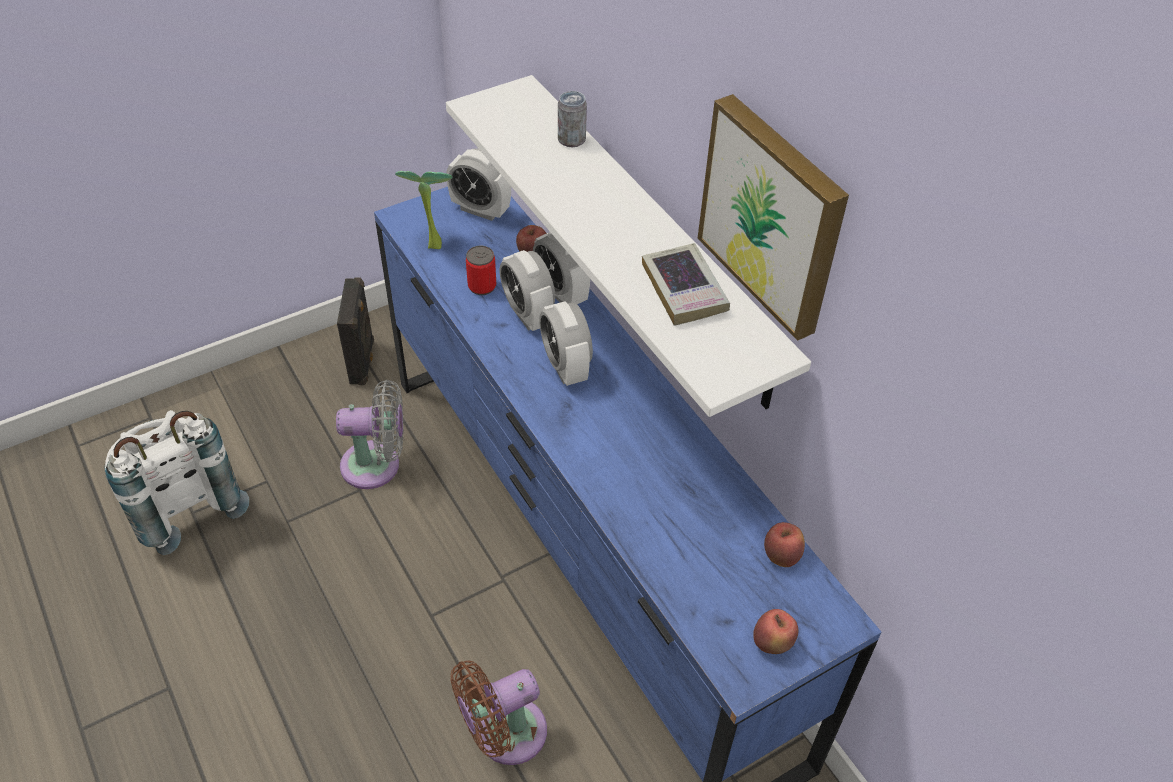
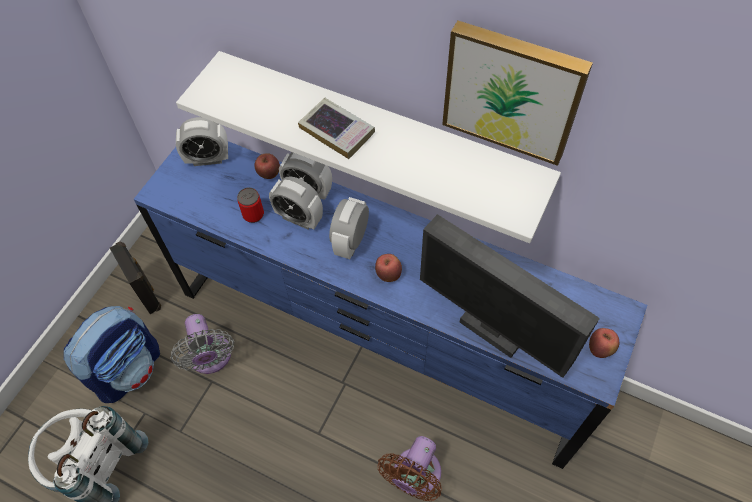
camera: 30 degrees left, 10 degrees up
(285, 427) = (128, 369): none -> backpack
(377, 465) = (211, 358): grey fan -> grey fan turned 105 degrees clockwise
(432, 243) = (194, 201): potted plant -> none
(565, 367) = (351, 241): alarm clock -> alarm clock turned 75 degrees clockwise
(571, 140) = (289, 89): can -> none
(651, 546) = (492, 330): none -> monitor
(684, 289) = (450, 163): book -> book (337, 131)
(781, 556) = (565, 292): apple -> apple (388, 275)

